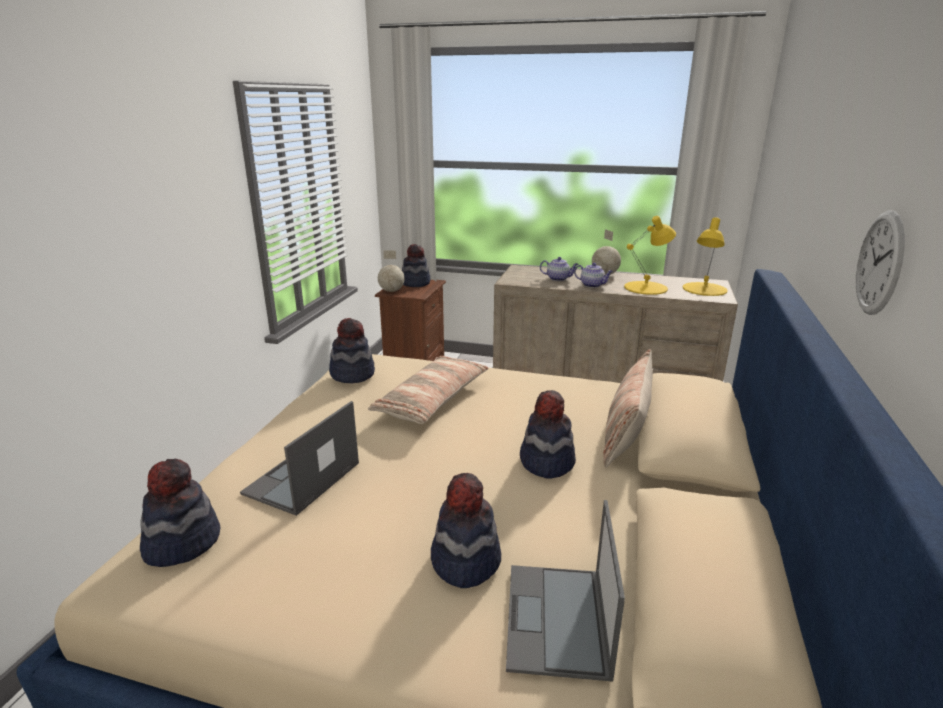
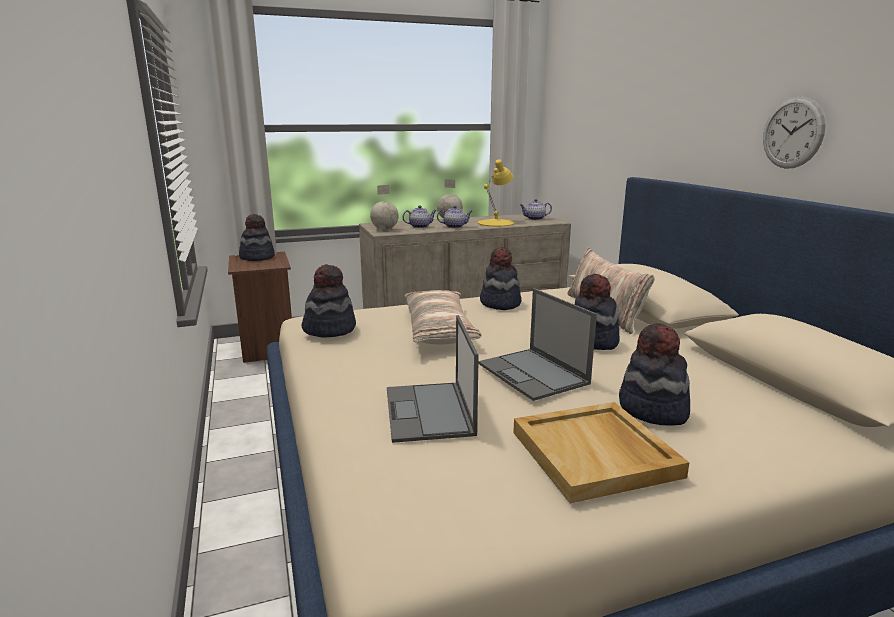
camera: 35 degrees left, 5 degrees down
(182, 542) = (406, 498): hat -> hat (500, 303)
(344, 577) = (596, 454): none -> beige tray
(391, 291) = (242, 266): globe -> globe (384, 229)
(557, 621) = (760, 416): laptop -> laptop (533, 374)
(704, 289) = (534, 219): yellow table lamp -> teapot

